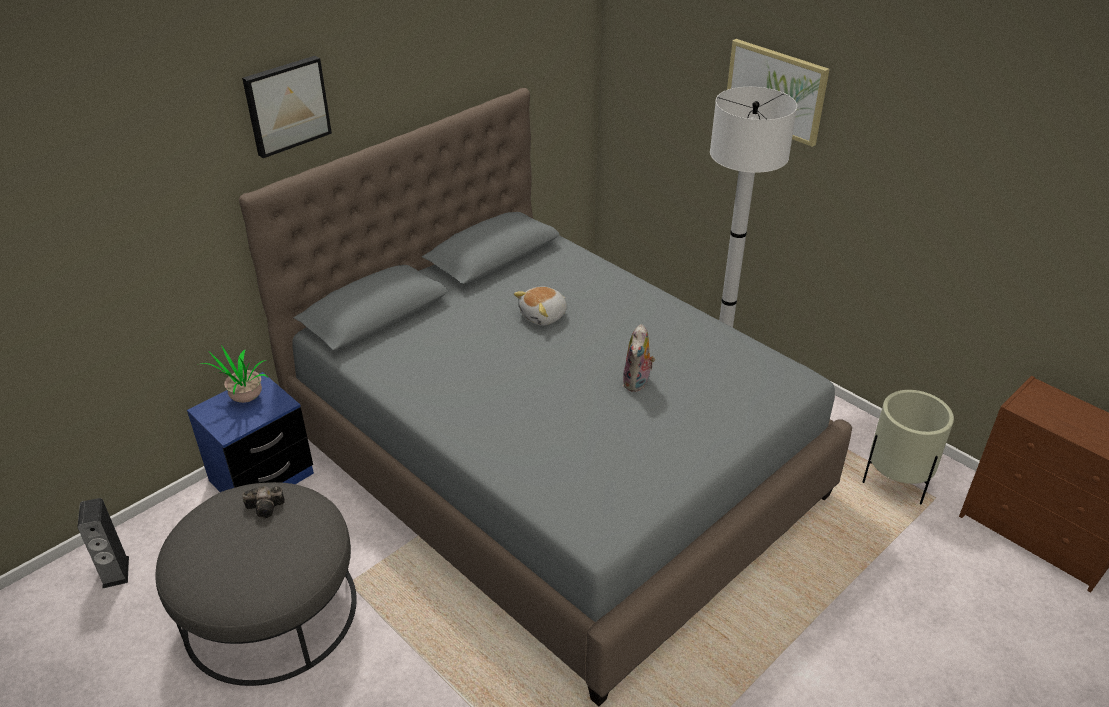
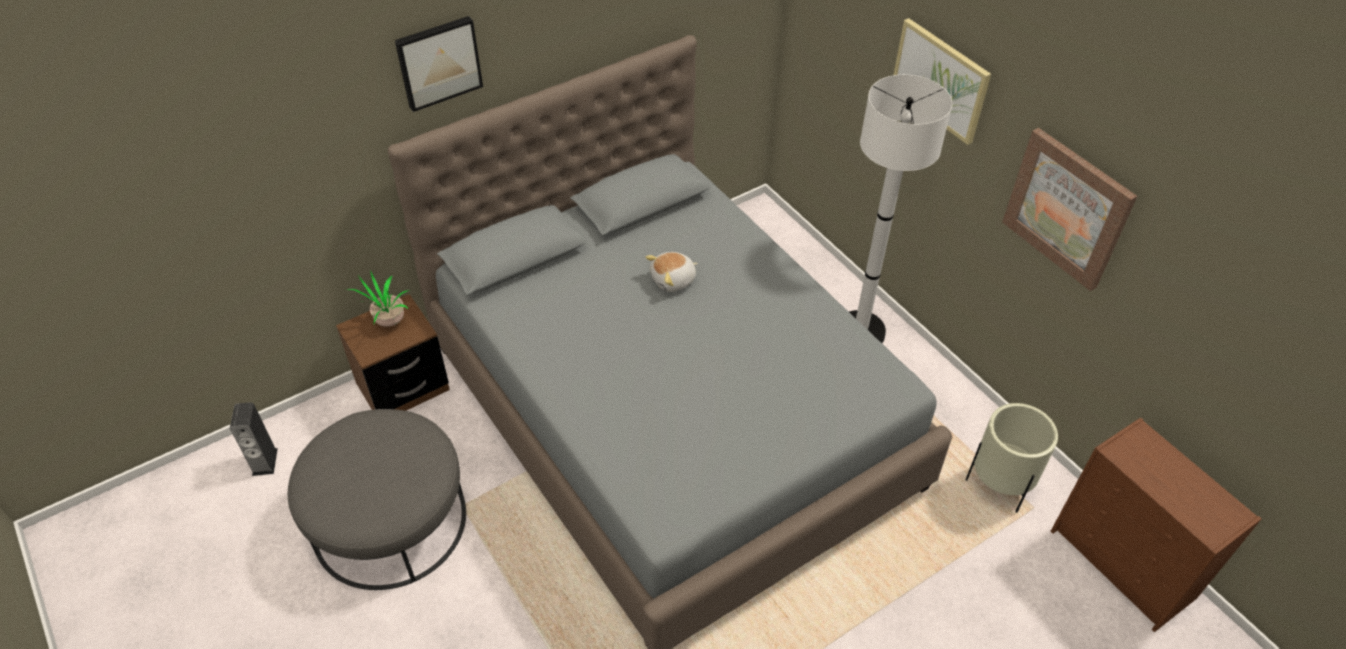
camera: 10 degrees right, 10 degrees up
(262, 478) = (403, 387): blue nightstand -> brown nightstand
(267, 508) = (389, 438): camera -> none
(637, 383) = (743, 369): plush toy -> none
(925, 181) = (1067, 208): none -> picture

